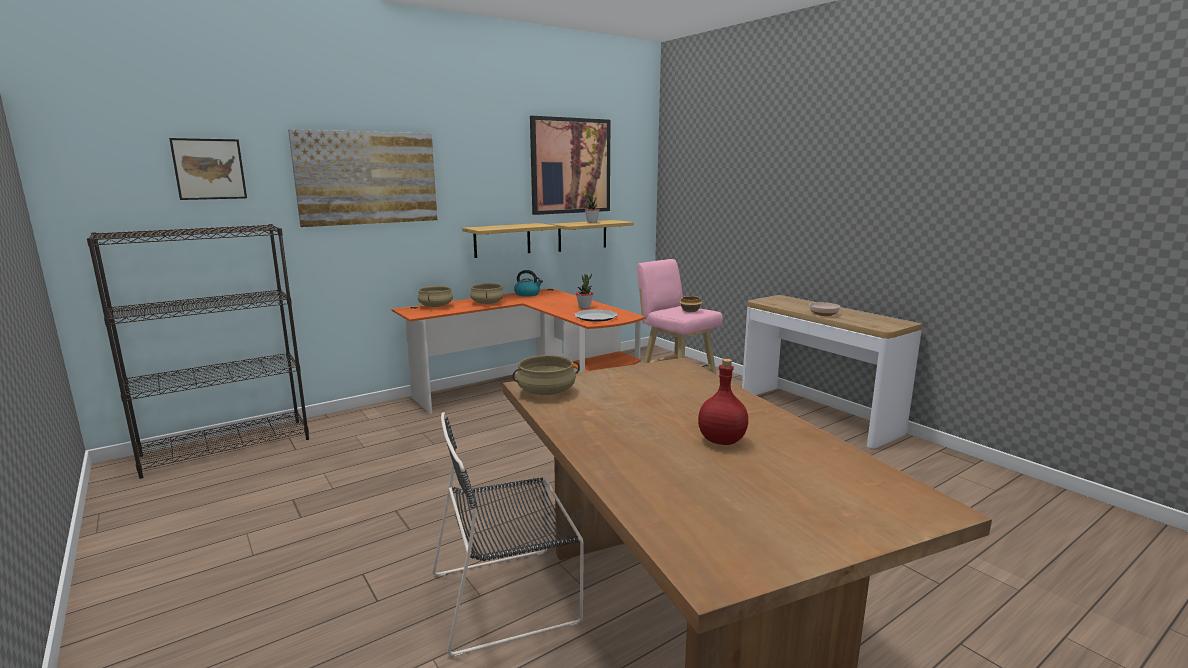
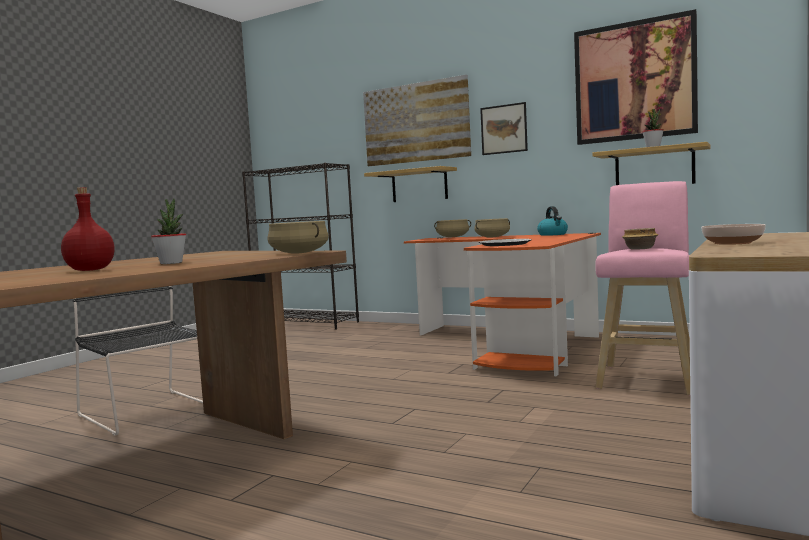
camera: 65 degrees right, 10 degrees down
(209, 169) = (322, 128): picture -> picture (504, 129)
(502, 240) = (540, 175): shelf -> shelf (419, 185)
(546, 392) = (203, 253): beige cooking pot -> beige cooking pot (298, 253)
(584, 307) = (538, 240): potted plant -> potted plant (171, 263)

